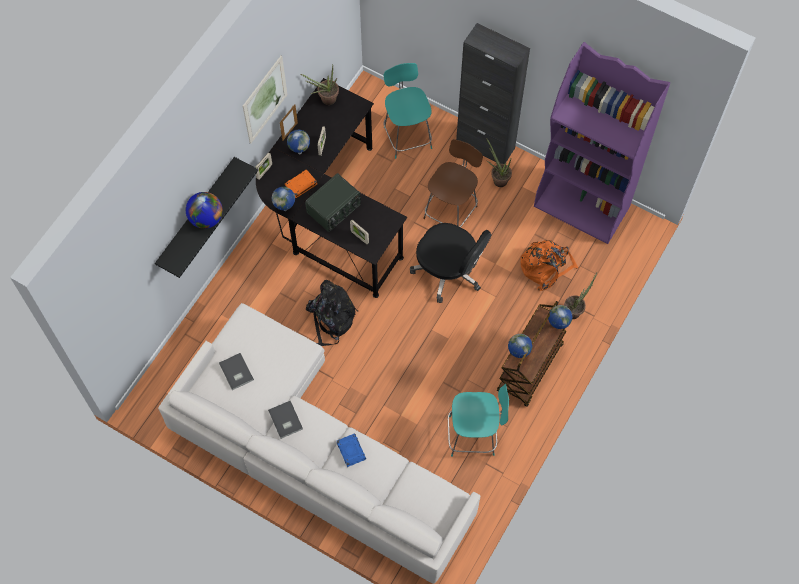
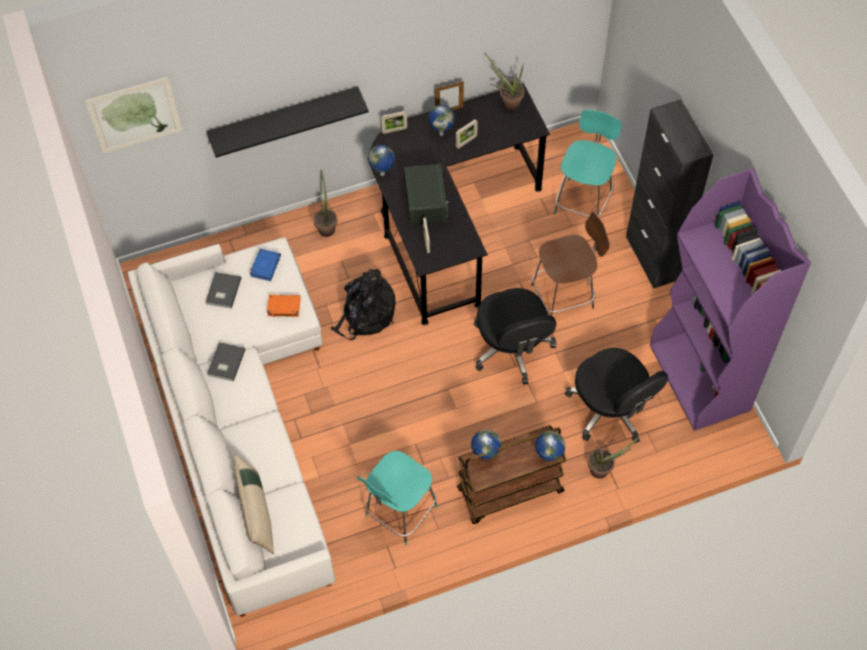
camera: 40 degrees right, 5 degrees down
(206, 219) = (284, 123): globe -> none
(265, 99) = (421, 49): picture -> picture (134, 115)
(301, 185) = (416, 162): orange book -> orange book (283, 307)
(334, 209) = (426, 203): radio -> radio turned 90 degrees counterclockwise
(350, 450) = (257, 431): blue book -> blue book (265, 266)
(400, 505) = (256, 513): none -> beige pillow
(474, 435) = (399, 513): turquoise chair -> turquoise chair turned 90 degrees clockwise
(498, 179) = (637, 296): potted plant -> potted plant (326, 226)
(546, 267) = (611, 409): orange backpack -> black office chair

